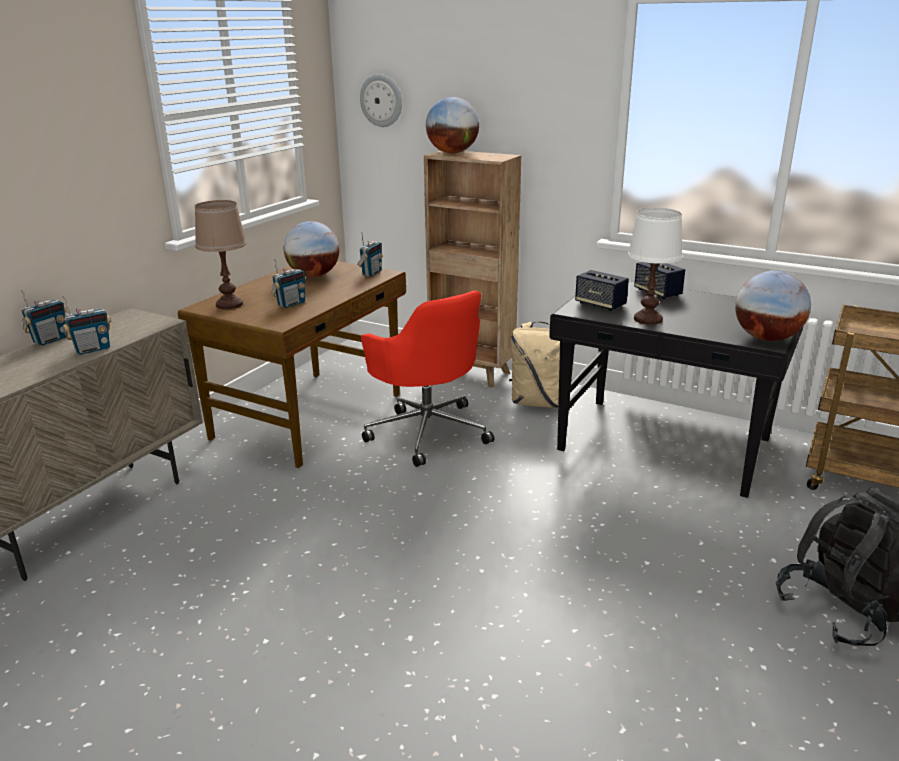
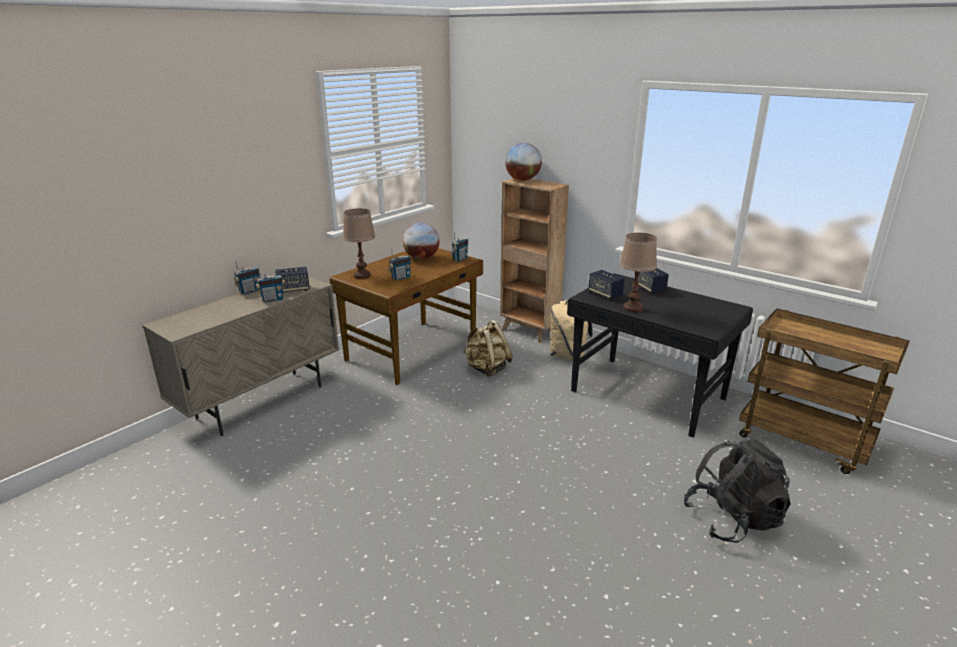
camera: 10 degrees right, 0 degrees up
(124, 332) = (293, 289): none -> speaker
(381, 100) = (480, 140): wall clock -> none
(427, 431) = (487, 369): red office chair -> beige backpack
(648, 319) = (633, 307): white table lamp -> brown table lamp
(766, 338) = (709, 328): globe -> none

